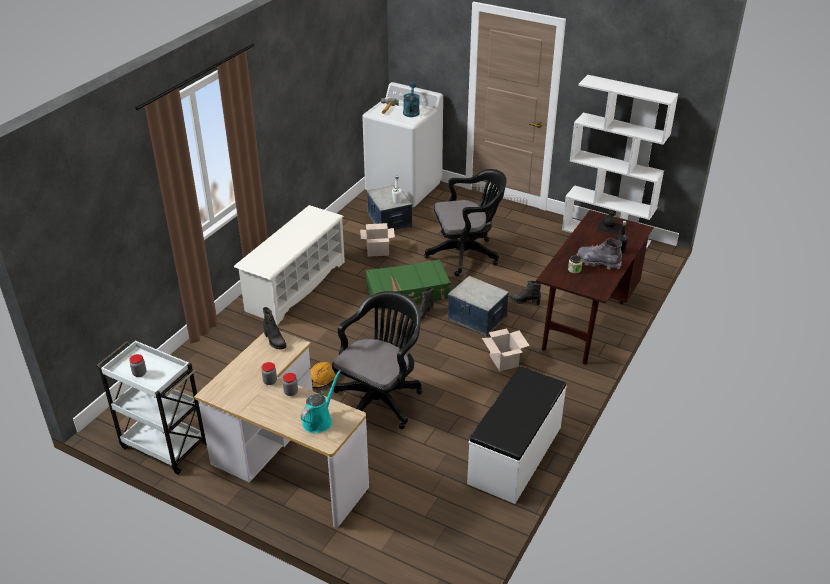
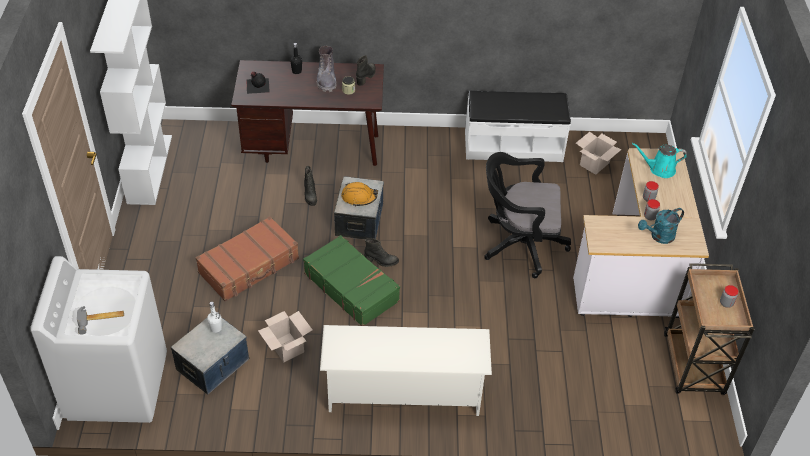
camera: 120 degrees left, 10 degrees up
(163, 445) = (694, 366): white cart -> brown cart
(274, 341) = (603, 238): black boot -> black boot (366, 76)
(320, 379) = (527, 296): orange hard hat -> orange hard hat (359, 197)
(411, 111) = (99, 290): turquoise watering can -> turquoise watering can (659, 237)
(466, 254) = (249, 266): black office chair -> brown suitcase
(504, 361) = (409, 183): cardboard box -> cardboard box (594, 163)

